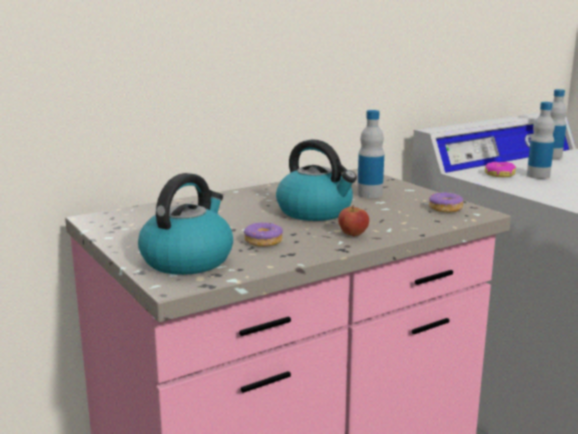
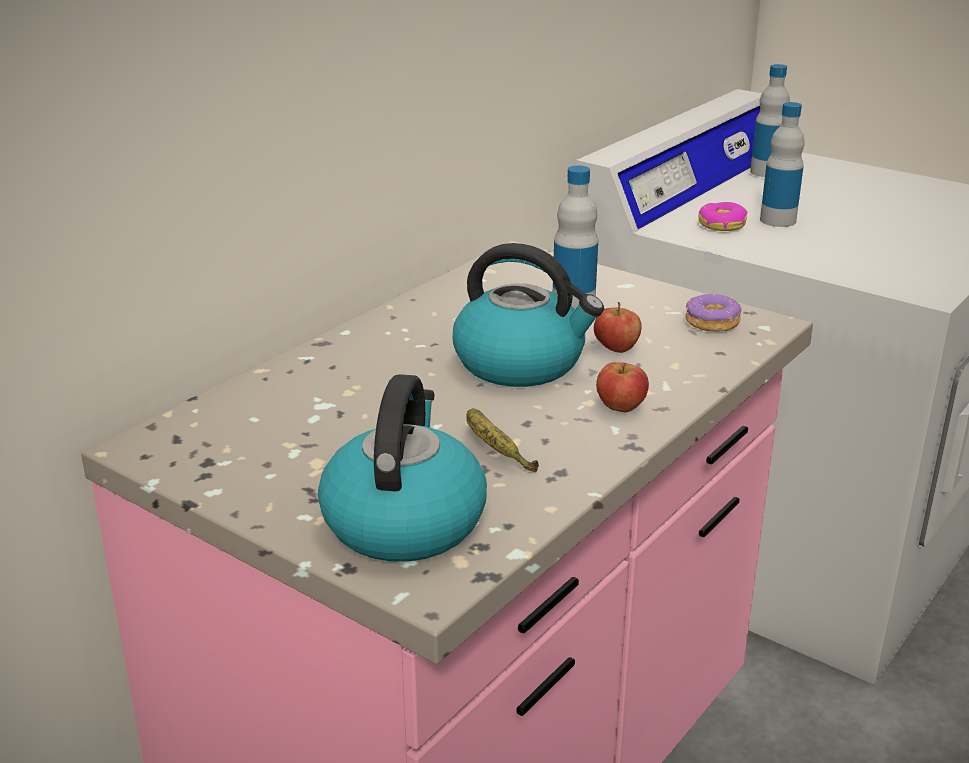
camera: 20 degrees left, 10 degrees up
(264, 241) = (494, 451): donut -> banana
(376, 212) = (616, 348): none -> apple

